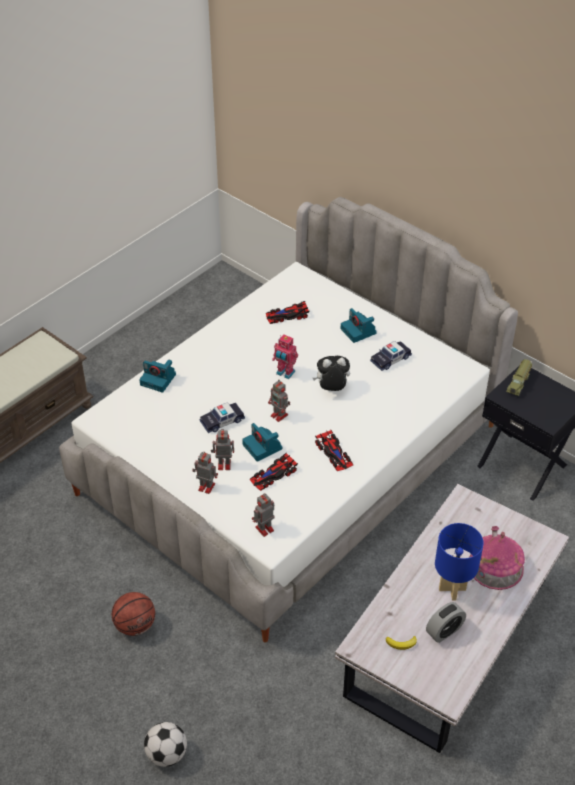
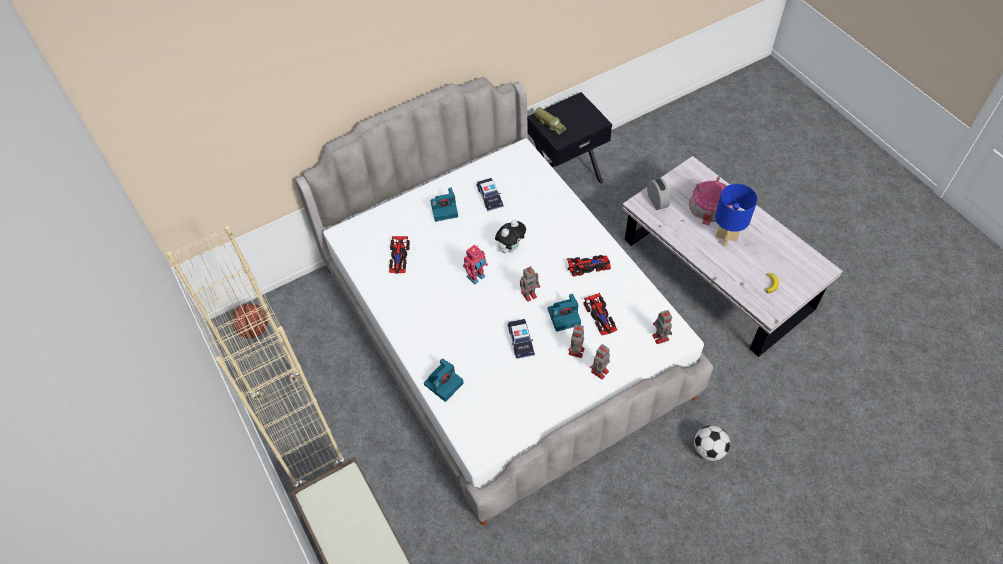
camera: 70 degrees left, 10 degrees up
(134, 348) = (298, 431): none -> beige bookcase
(135, 625) = (656, 498): basketball -> basketball (254, 329)
(167, 754) = (791, 498): football -> football (709, 450)
(331, 389) = (510, 248): plush toy -> plush toy turned 150 degrees counterclockwise
(444, 631) = (764, 254): alarm clock -> alarm clock (657, 201)

